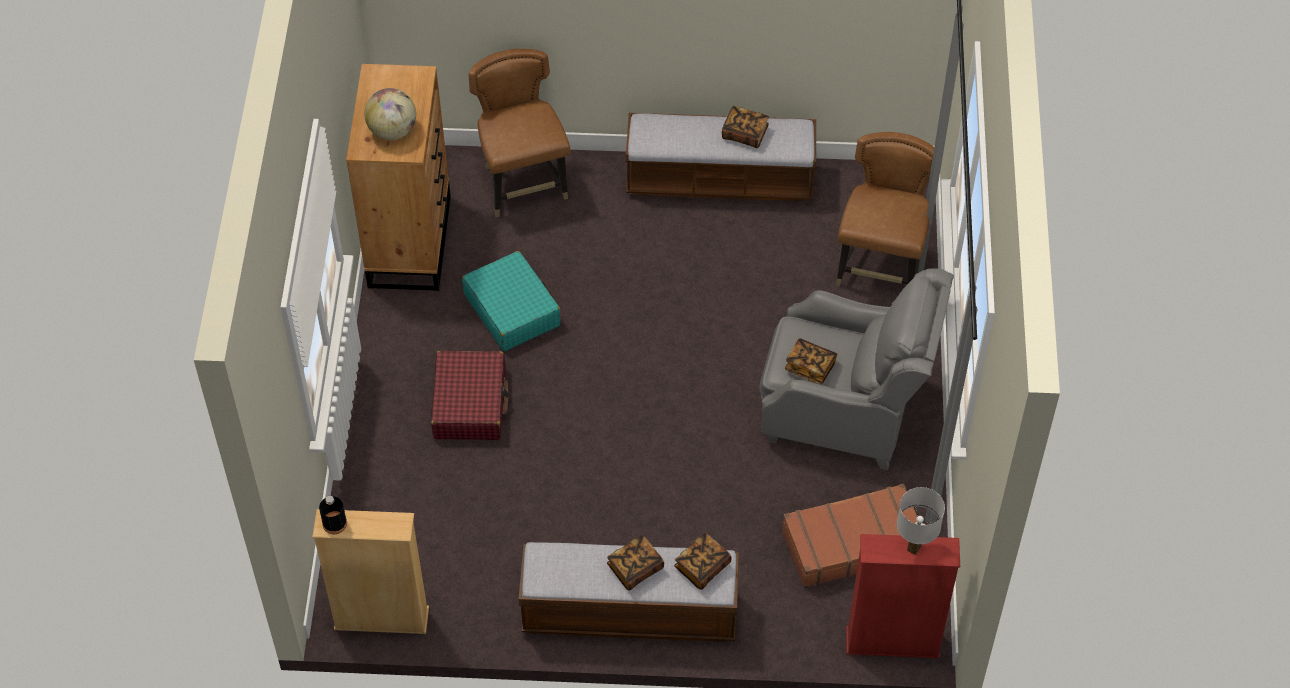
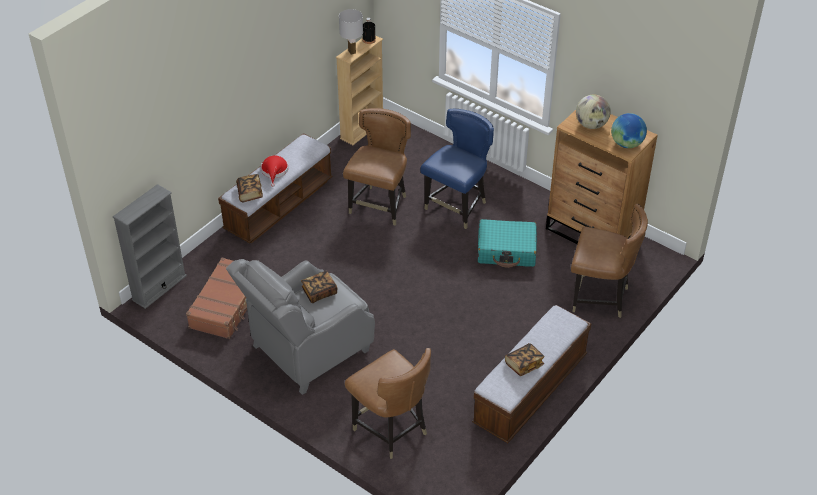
camera: 125 degrees right, 10 degrees down
(406, 82) = (626, 144): none -> globe
(470, 404) = (457, 207): red suitcase -> blue chair
(535, 492) = (380, 206): none -> brown chair
(635, 568) = (274, 171): book -> red hat
(892, 643) = (159, 287): red bookcase -> grey bookcase
(914, 548) = (141, 205): white table lamp -> white table lamp (351, 52)

